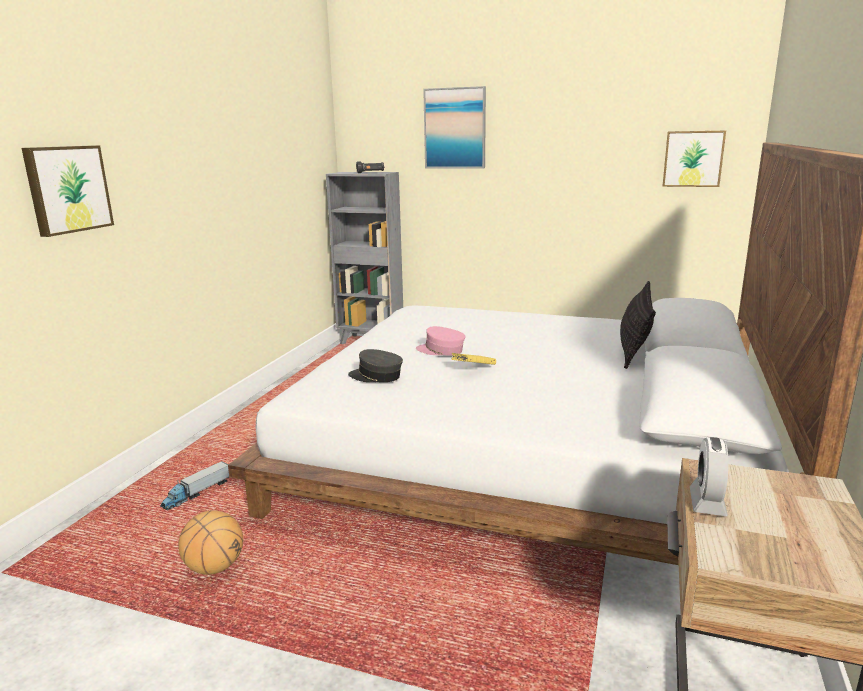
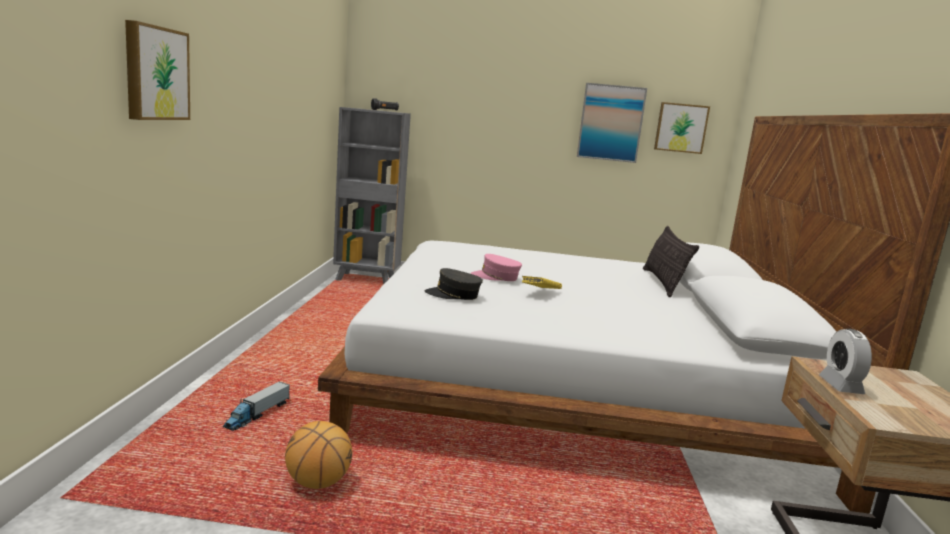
camera: 15 degrees left, 5 degrees down
(455, 128) = (469, 78): picture -> picture (611, 123)

